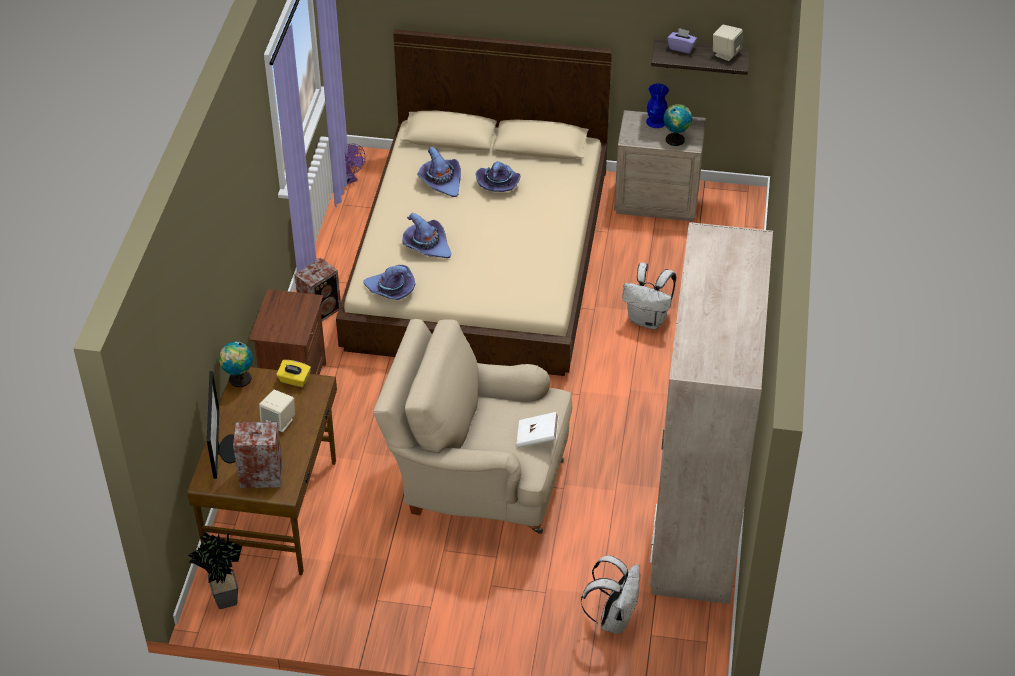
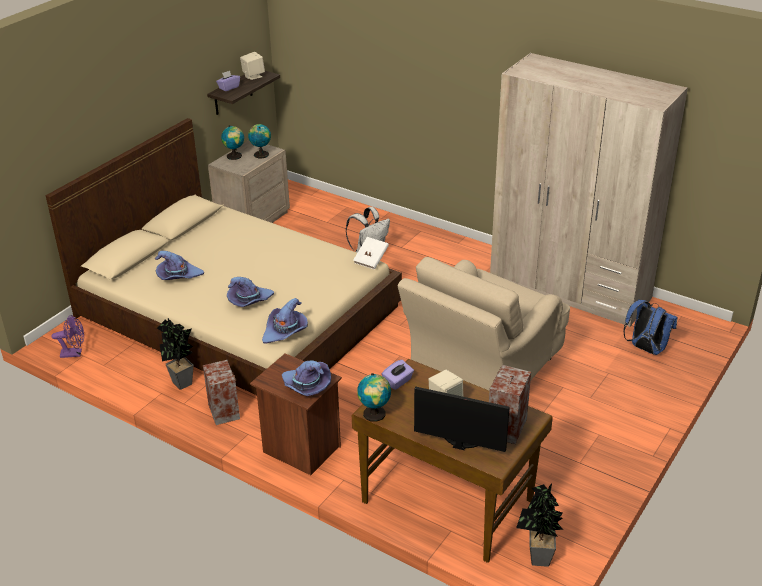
camera: 65 degrees left, 10 degrees down
(294, 380) = (398, 382): yellow tissue box -> purple tissue box
(342, 268) = (182, 385): none -> potted plant
(498, 183) = (208, 250): purple hat -> purple hat (306, 386)
(537, 437) = (519, 290): white book -> white book (371, 260)
(613, 618) = (645, 349): white backpack -> blue backpack
(656, 122) = (235, 156): blue vase -> globe

